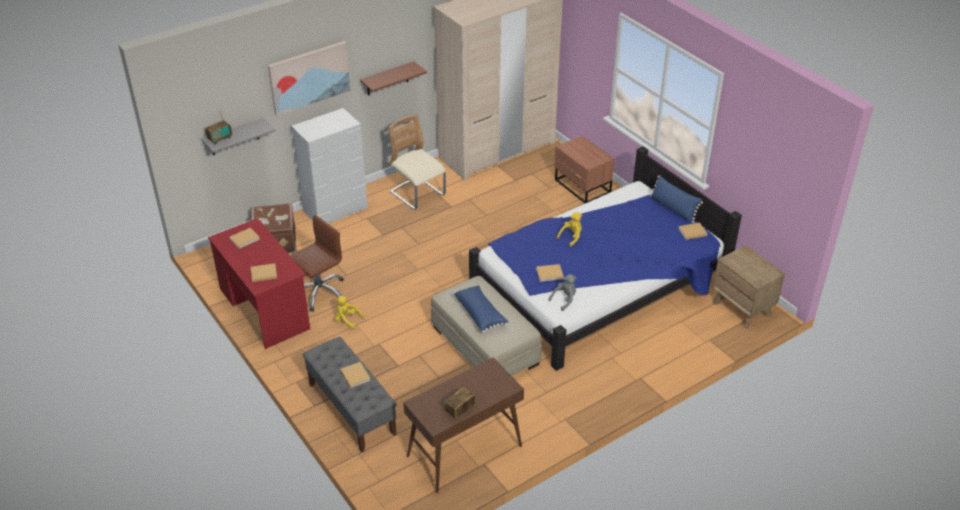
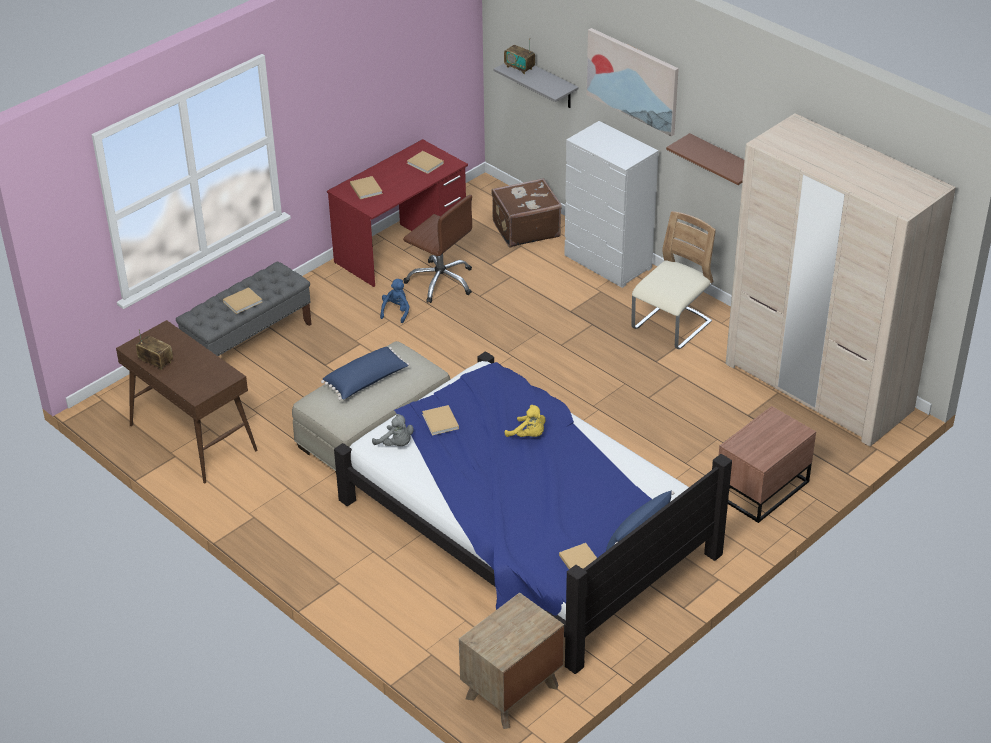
camera: 80 degrees right, 0 degrees up
(347, 320) = (396, 311): yellow plush toy -> blue plush toy

